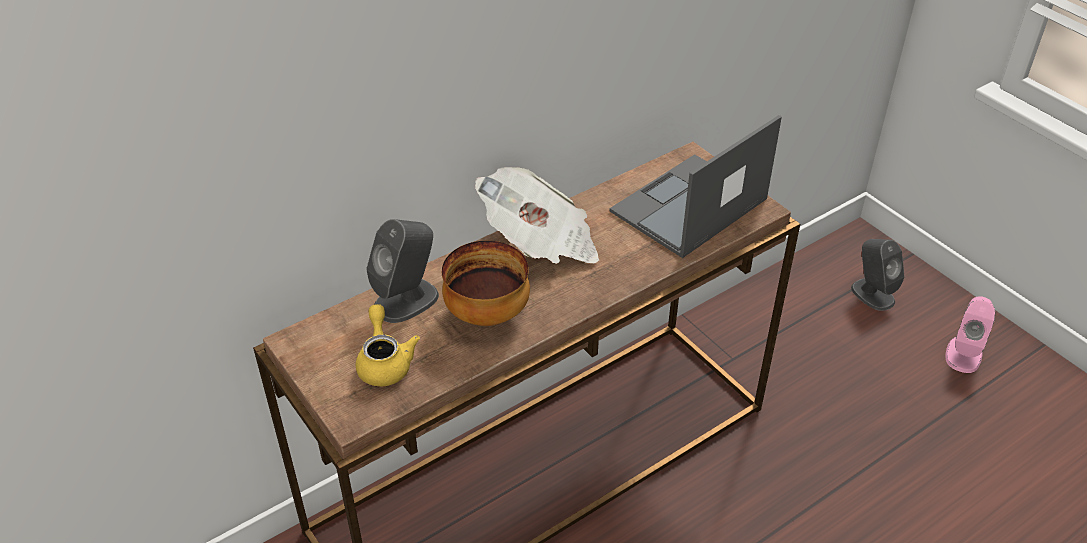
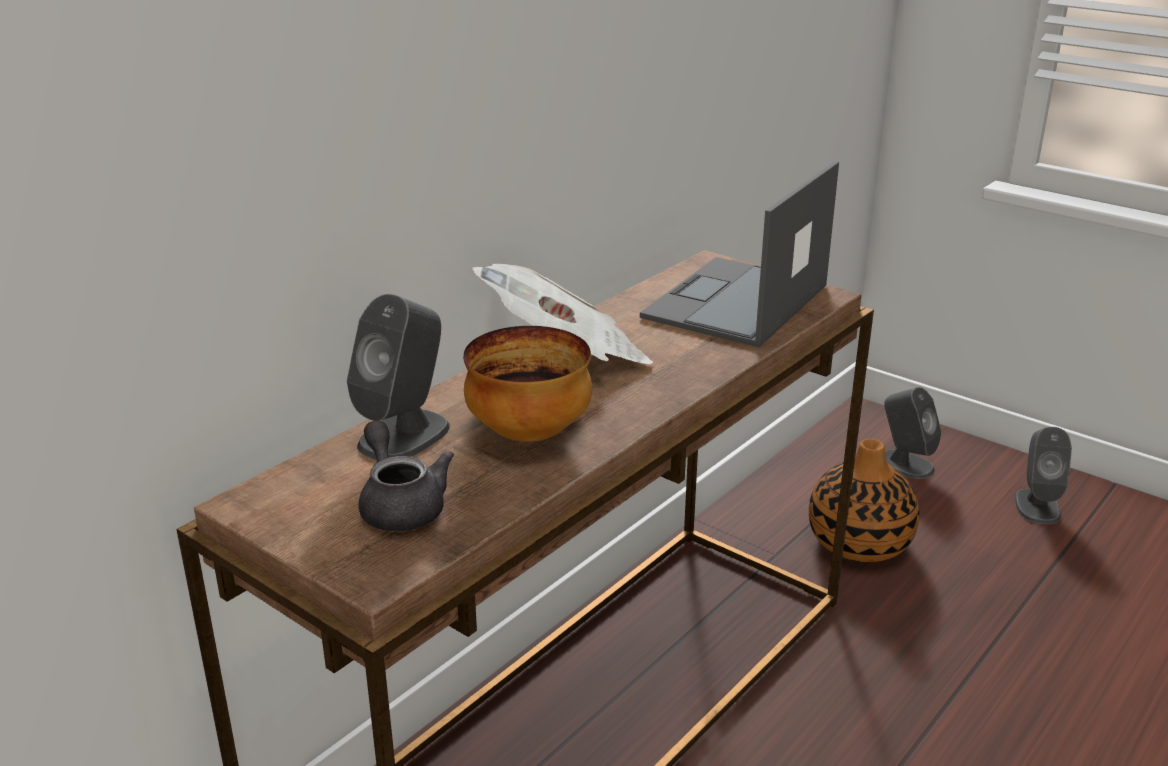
camera: 15 degrees left, 15 degrees down
(385, 362) = (400, 505): yellow teapot -> grey teapot
(802, 360) = (859, 542): none -> vase
(964, 354) = (1037, 506): pink speaker -> grey speaker

